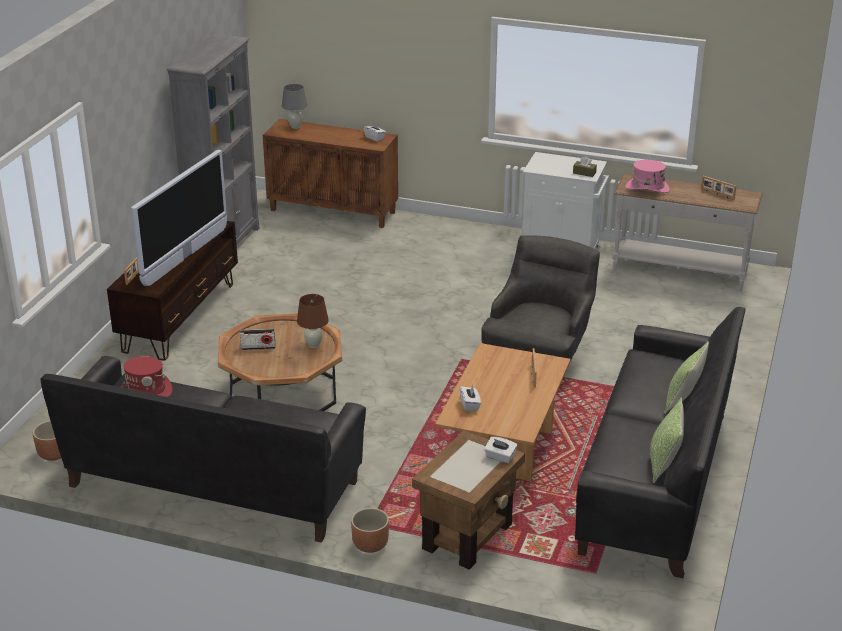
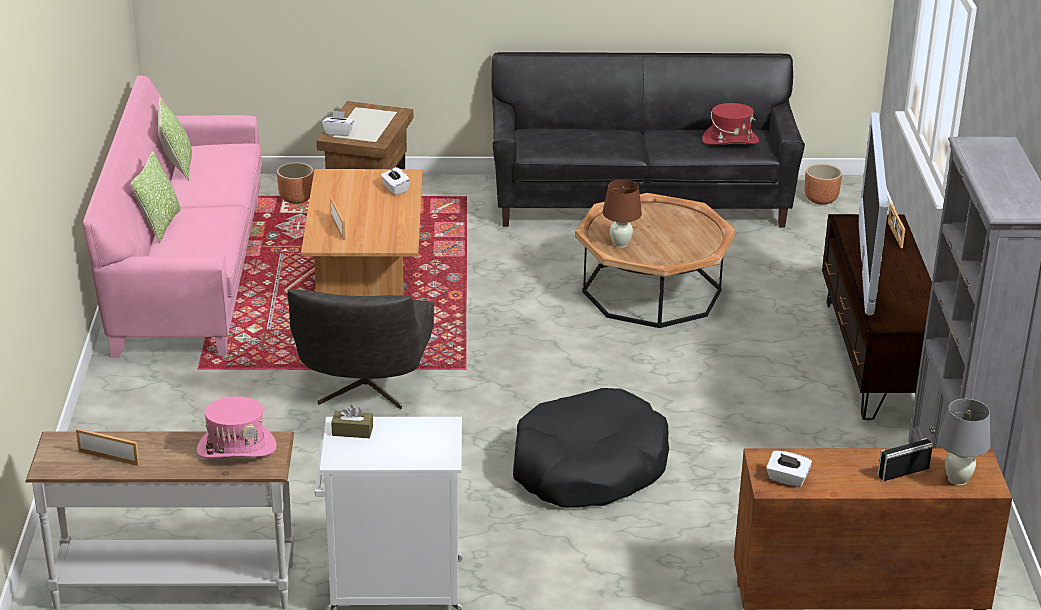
camera: 160 degrees right, 0 degrees up
(258, 347) = (681, 231): radio -> radio (903, 472)
(370, 545) = (454, 183): brown planter -> brown planter (297, 198)
(420, 288) = (588, 468): none -> black dog bed
(656, 481) = (188, 276): black sofa -> pink sofa

